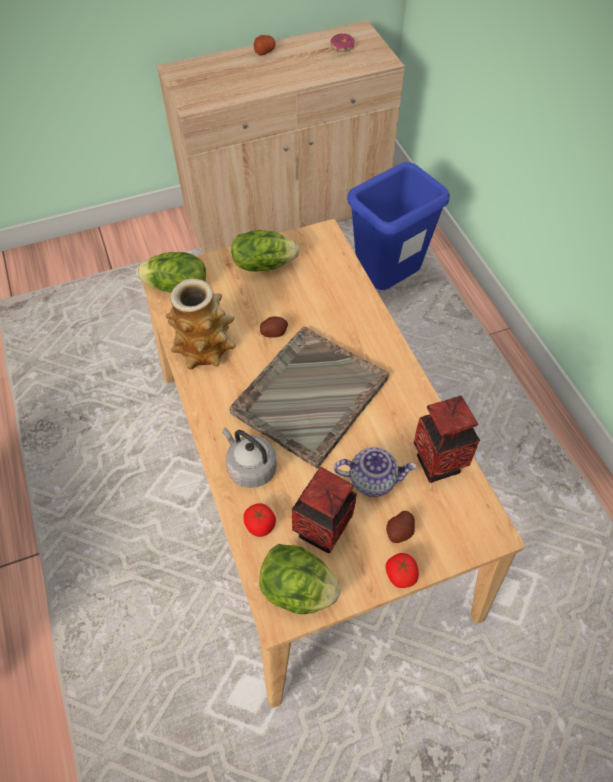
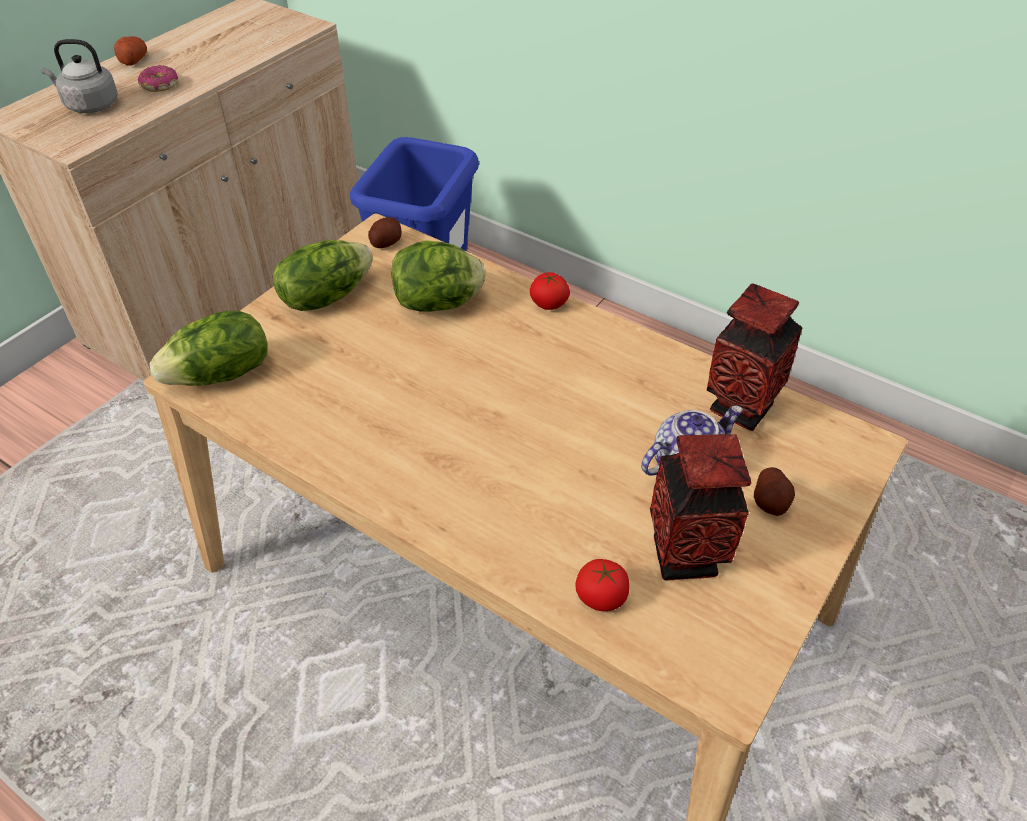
camera: 35 degrees left, 10 degrees down
(205, 348) = (330, 428): vase -> none
(250, 467) = (523, 535): grey kettle -> grey kettle (89, 105)
(274, 332) = (410, 365): potato -> potato (386, 243)
(298, 589) = (721, 643): lettuce -> lettuce (439, 304)
(309, 397) = (523, 414): grey tray -> none
(342, 47) = (238, 28): donut -> donut (160, 85)
(400, 575) = (818, 549): tomato -> tomato (549, 304)

